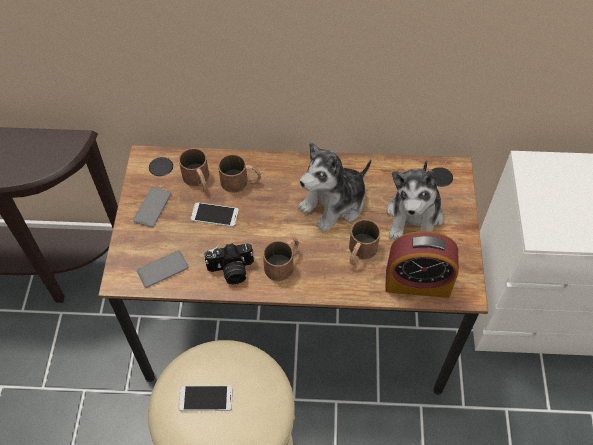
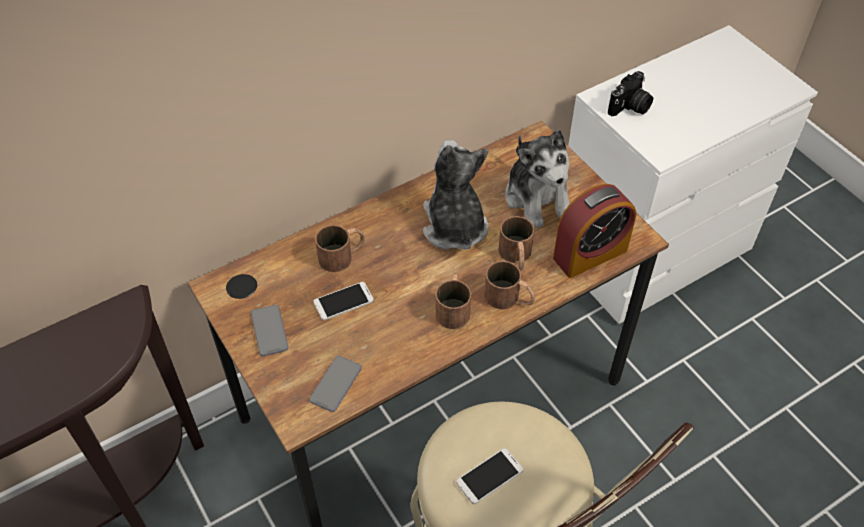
camera: 35 degrees left, 5 degrees down
(198, 180) = (296, 277): brown mug -> brown mug (509, 298)
(231, 271) = (408, 344): camera -> camera (630, 107)
(334, 204) = (454, 226): plush toy -> plush toy turned 150 degrees clockwise

